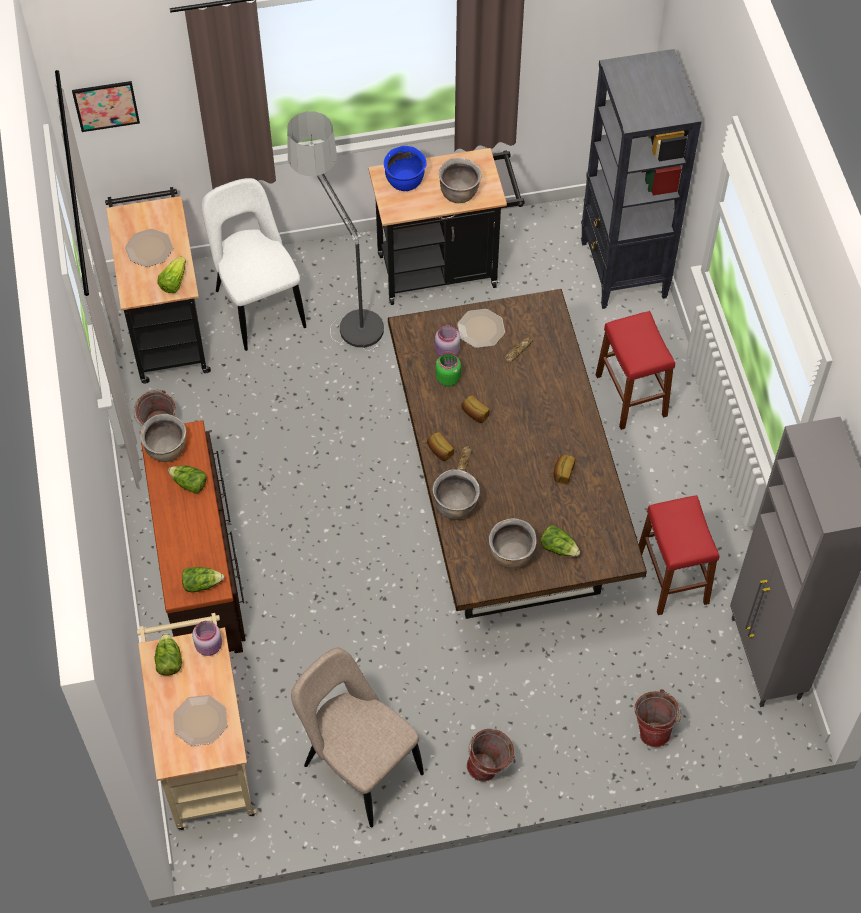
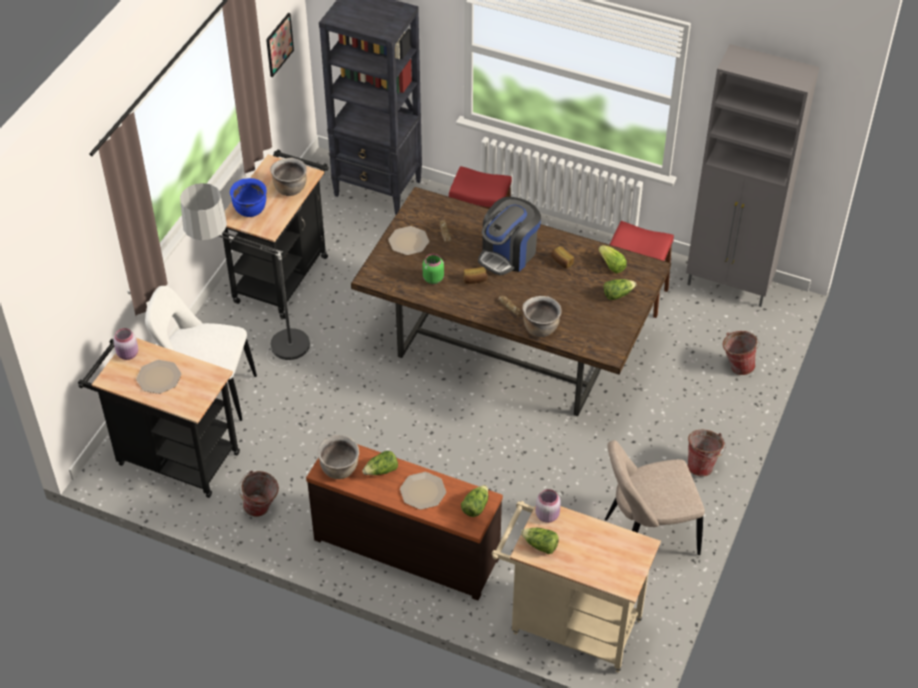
camera: 55 degrees left, 10 degrees down
(106, 105) = (58, 289): picture -> picture (279, 44)
(173, 282) = (205, 378): lettuce -> lettuce (611, 265)
(200, 721) = (607, 551): plate -> plate (423, 491)
(439, 451) = (488, 313): bread -> none
(447, 352) = (410, 268): pink jar -> pink jar (128, 354)
(511, 555) = (604, 320): brown cooking pot -> none
(535, 421) = (508, 254): none -> coffee machine

